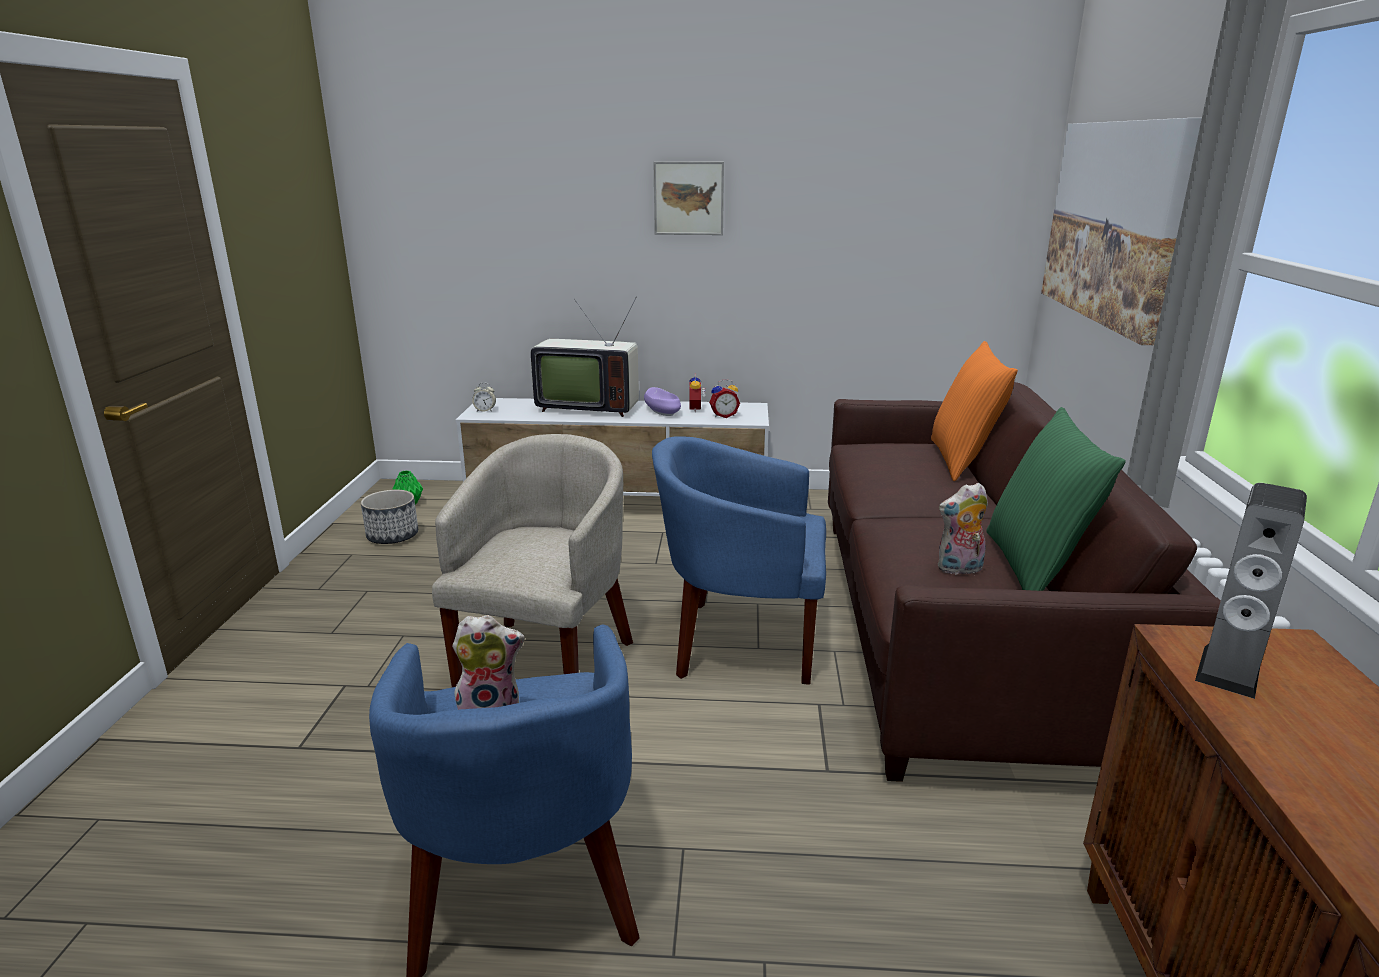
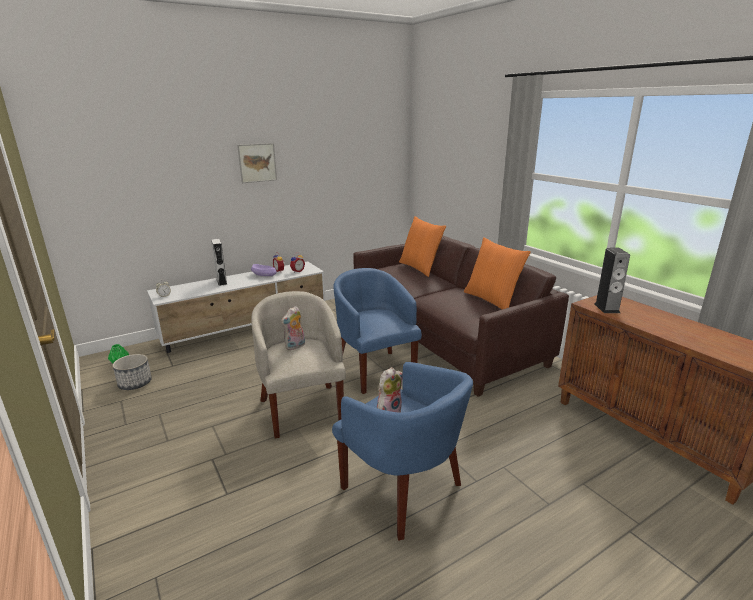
camera: 35 degrees left, 0 degrees up
(587, 407) = (221, 282): television -> grey speaker
(740, 642) = (374, 370): blue armchair -> blue armchair turned 90 degrees clockwise
(959, 569) = (472, 307): plush toy -> plush toy (295, 346)
(1035, 568) = (492, 300): green pillow -> orange pillow
(1112, 222) = (454, 162): picture -> none

